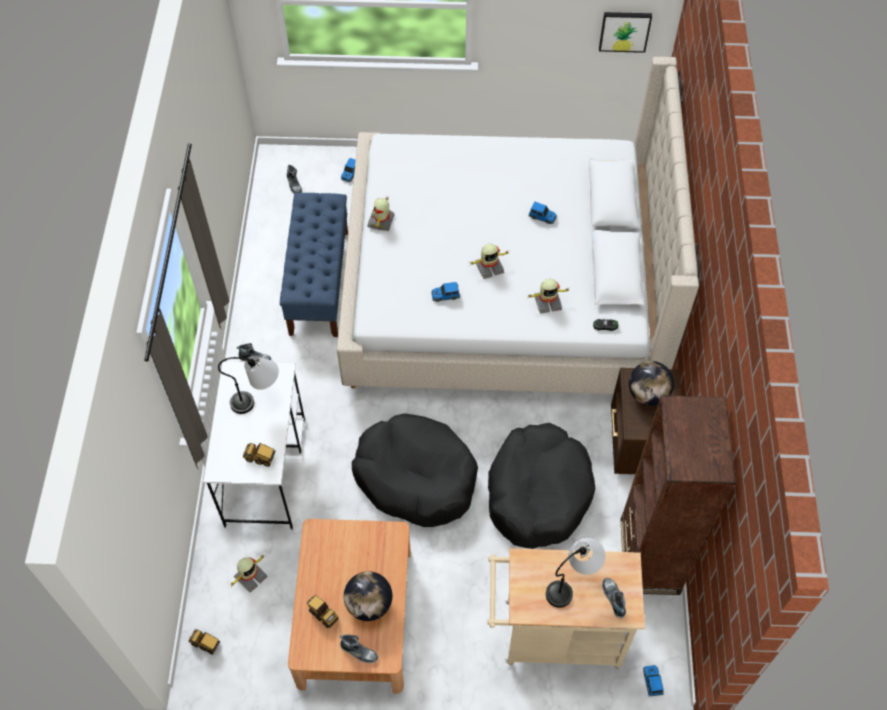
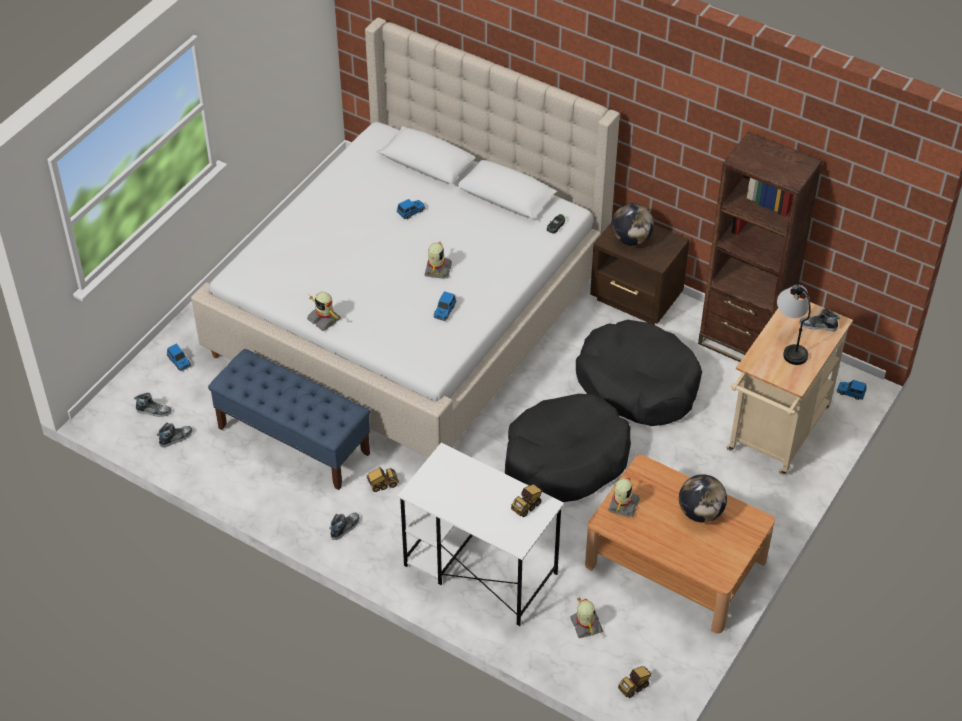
camera: 60 degrees left, 10 degrees down
(258, 400) = (462, 484): table lamp -> none
(323, 614) = (690, 549): toy truck -> toy truck (382, 485)
(359, 651) = (740, 538): shoe -> shoe (176, 438)
(547, 302) = (504, 249): toy robot -> toy robot (622, 505)
(624, 30) = (306, 38): picture -> none

